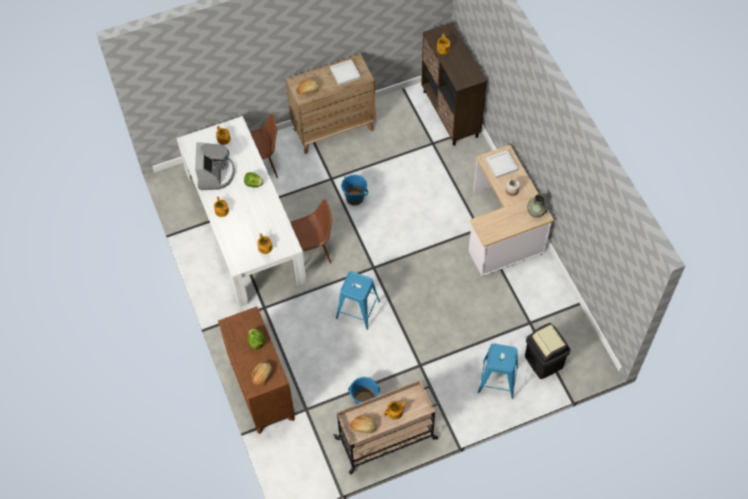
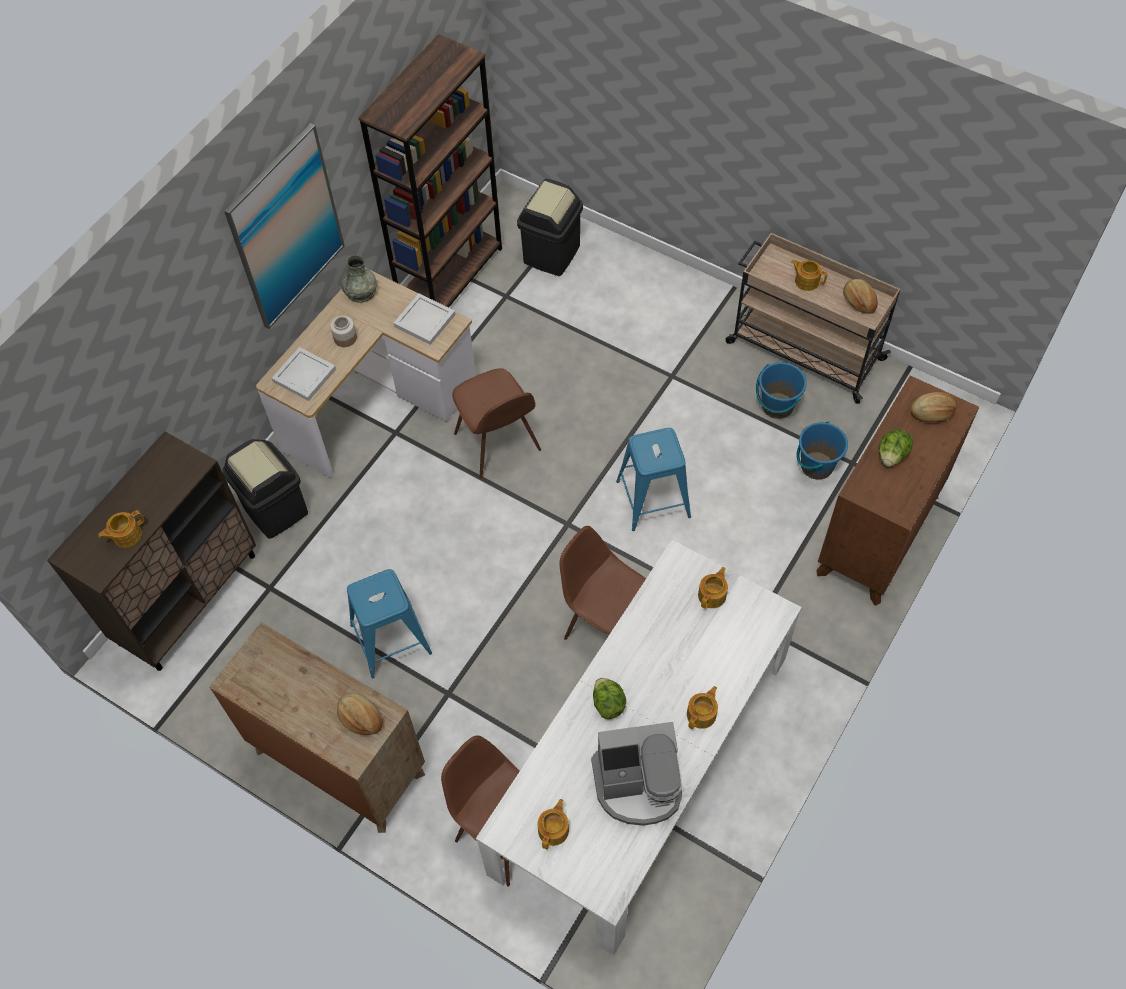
camera: 125 degrees left, 0 degrees up
(215, 174) = (638, 784): coffee machine -> coffee machine turned 150 degrees counterclockwise
(345, 73) = (277, 681): white tray -> white tray (425, 320)
(355, 198) = (460, 631): blue bucket -> blue bucket (816, 466)
(439, 266) = (498, 444): none -> brown chair
(472, 163) = (275, 510): none -> black trash can
(497, 379) = (618, 285): blue stool -> blue stool (390, 639)
(546, 144) = (286, 228): none -> picture
(562, 305) = (451, 277): none -> brown bookcase

